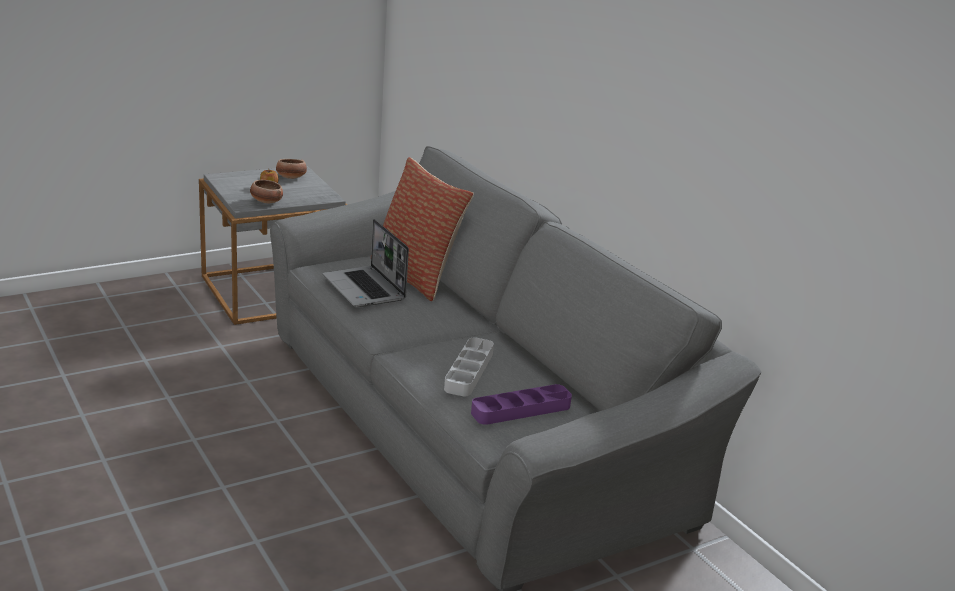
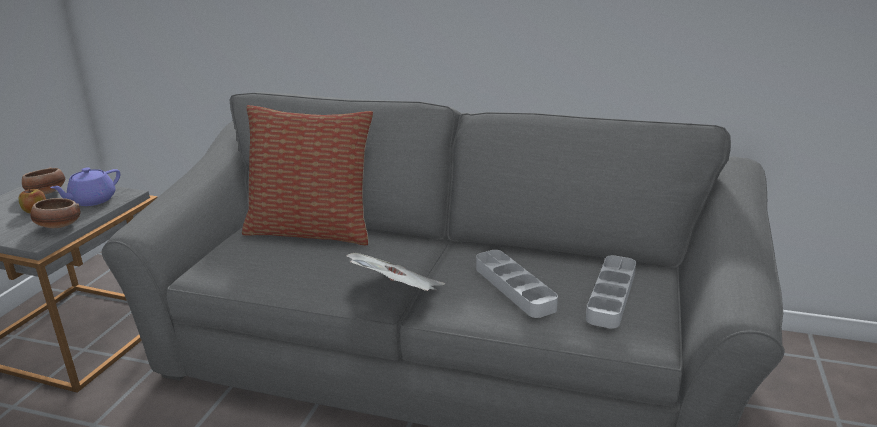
camera: 40 degrees left, 0 degrees up
(305, 193) = (92, 200): none -> purple teapot
(365, 289) = (290, 265): laptop -> none
(396, 337) = (399, 294): none -> newspaper
(521, 409) = (611, 296): purple tray -> grey tray

